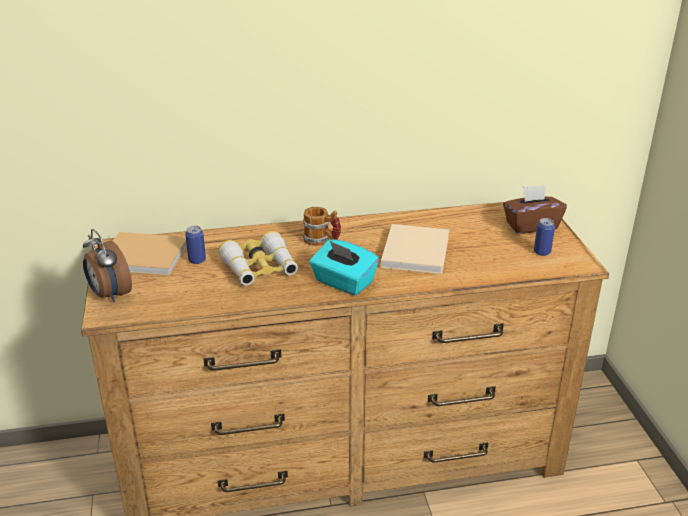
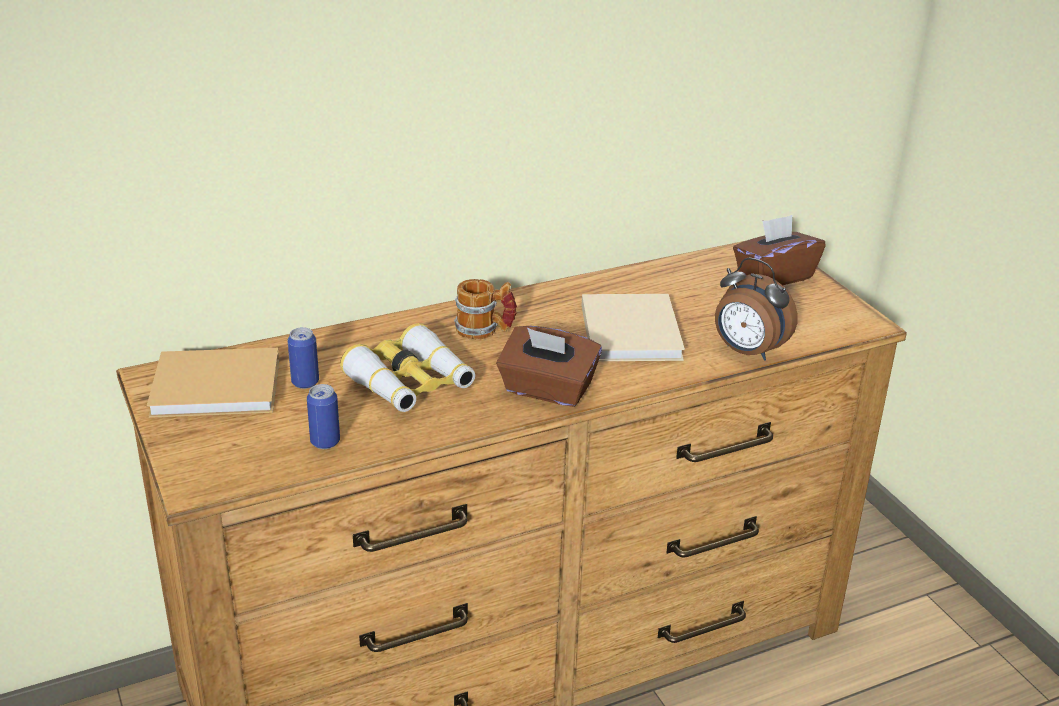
camera: 15 degrees left, 0 degrees up
(109, 295) = (188, 454): alarm clock -> alarm clock (747, 352)
(343, 282) = (547, 390): turquoise tissue box -> brown tissue box
(542, 252) = (806, 313): can -> can (325, 442)

